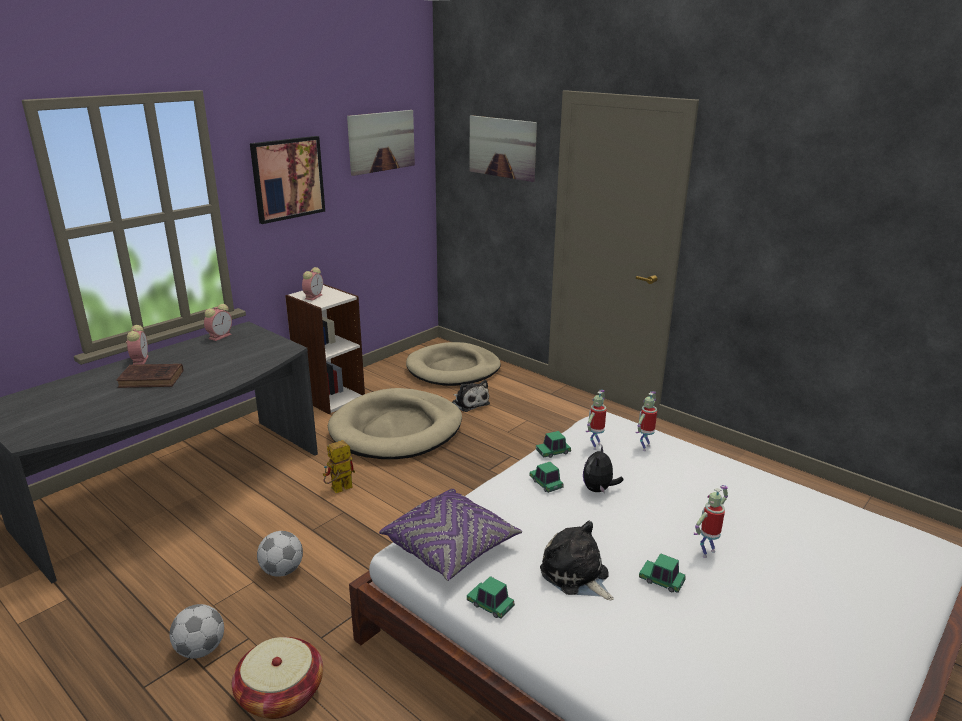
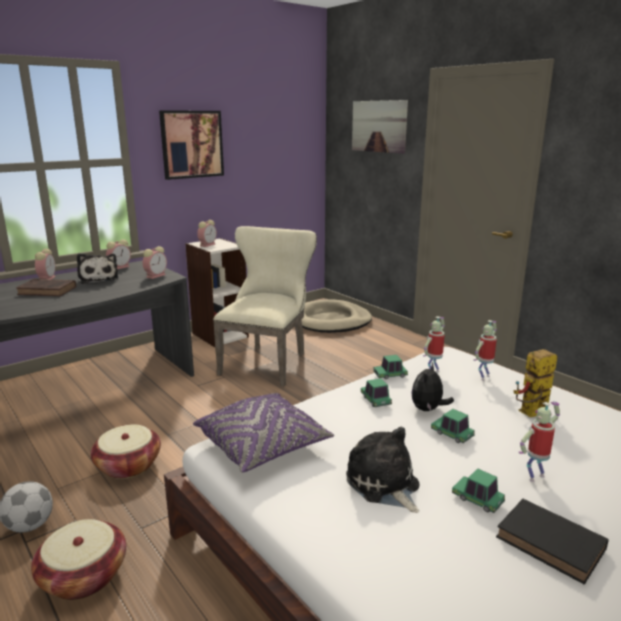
camera: 10 degrees right, 5 degrees down
(270, 347) = (156, 275): none -> alarm clock
(282, 571) = (128, 465): football -> basket
(338, 490) = (201, 405): toy robot -> toy robot (530, 414)
(381, 141) = (277, 122): picture -> none
(396, 429) = (268, 362): beige dog bed -> beige chair
(469, 403) = (337, 346): plush toy -> plush toy (98, 279)
(490, 605) = (284, 503): toy car -> toy car (452, 434)
(730, 616) = (553, 545): none -> black book

